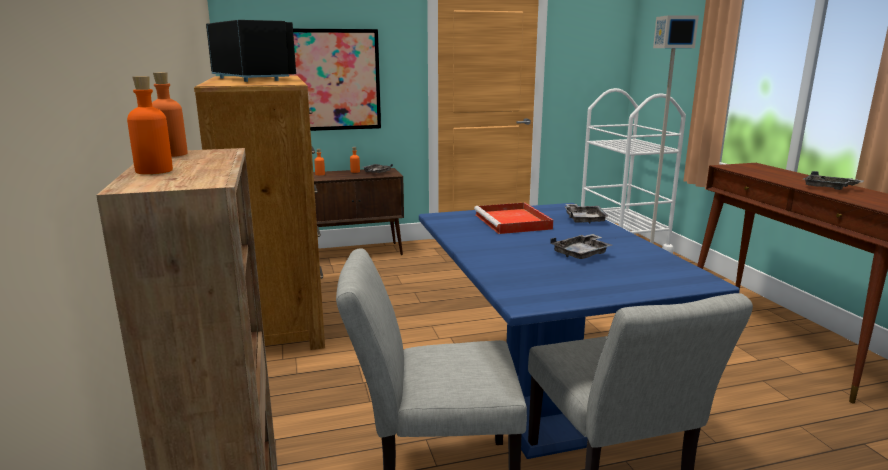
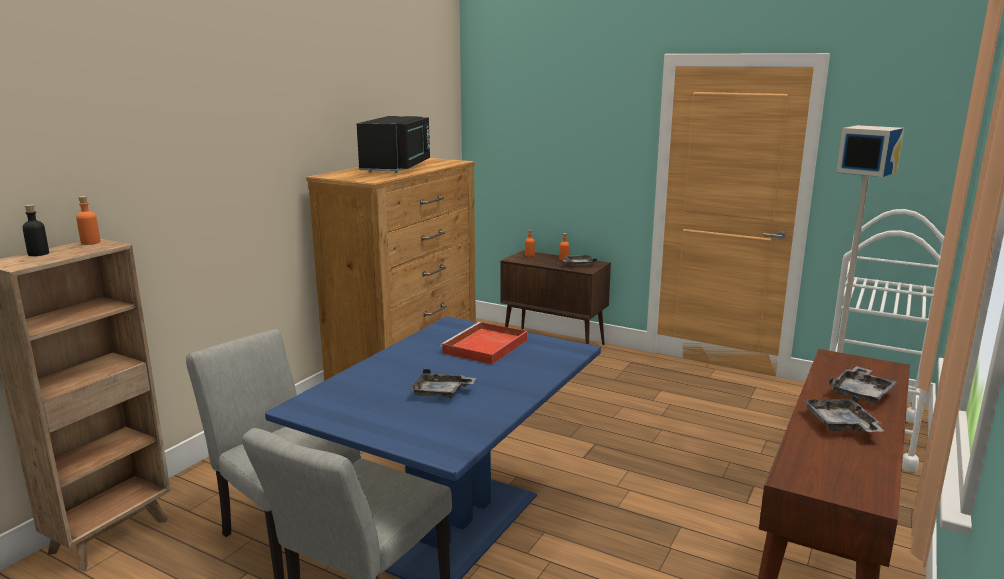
camera: 45 degrees right, 0 degrees up
(154, 171) = (38, 254): orange bottle -> black bottle
(330, 80) = (555, 162): picture -> none
(584, 219) = (548, 365): grey tray -> grey tray (861, 393)

